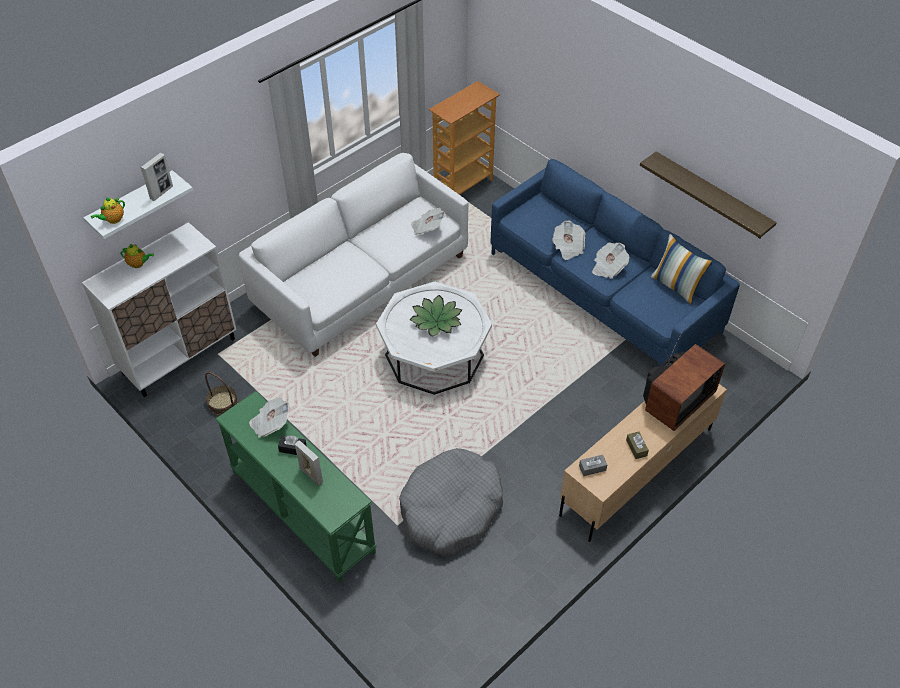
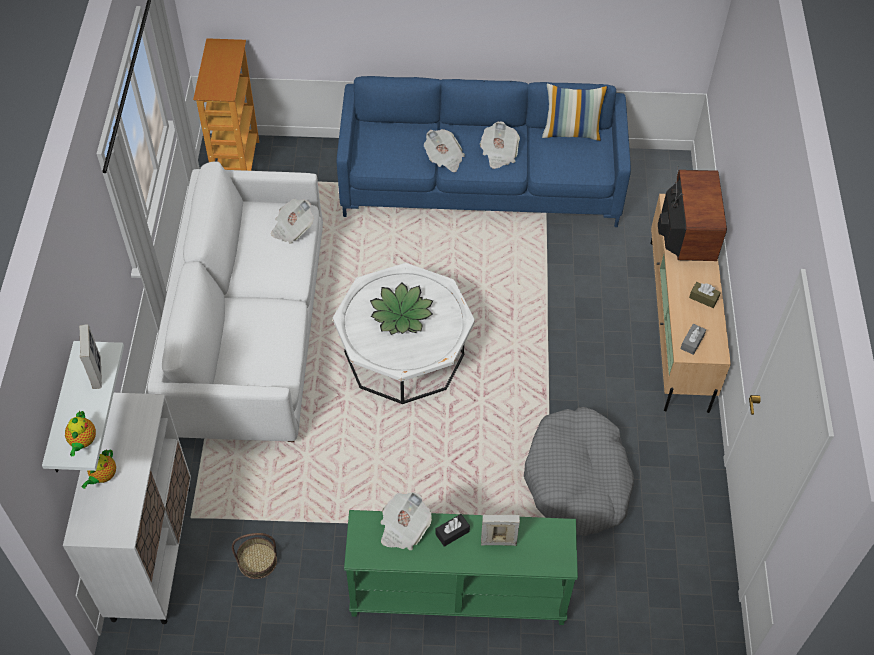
camera: 45 degrees left, 5 degrees up
(138, 264) = (103, 476): teapot -> teapot turned 150 degrees clockwise
(711, 196) = (570, 23): shelf -> none

